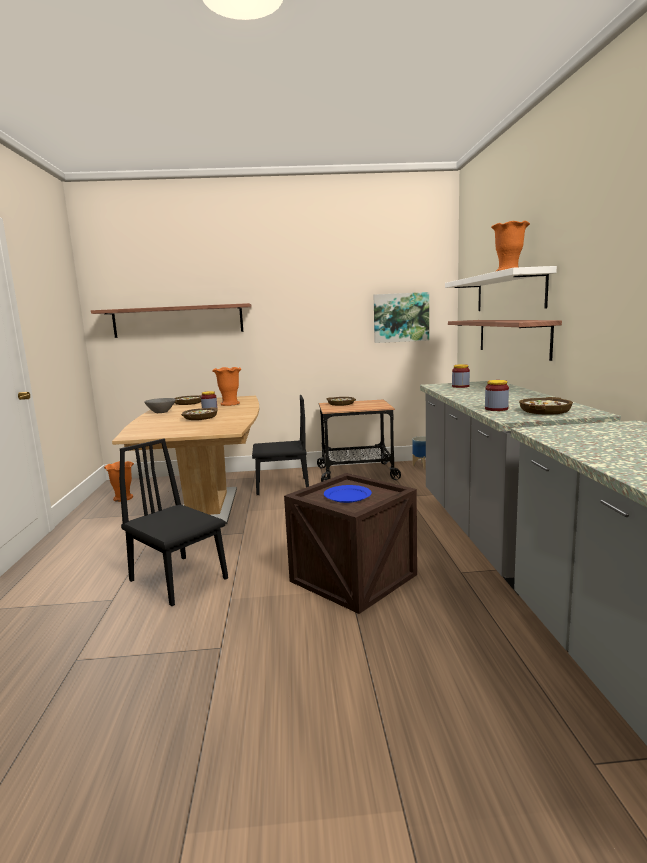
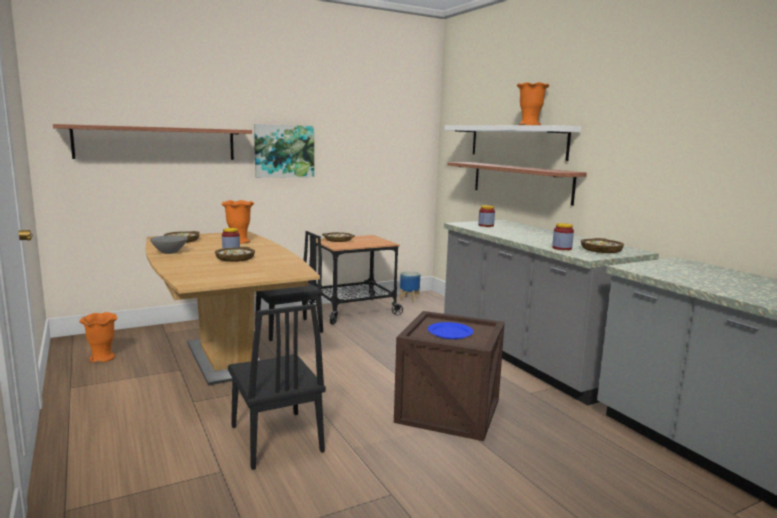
camera: 25 degrees left, 0 degrees up
(178, 579) = (276, 438): black chair -> black chair turned 135 degrees counterclockwise
(401, 317) = (390, 154): picture -> picture (284, 151)

